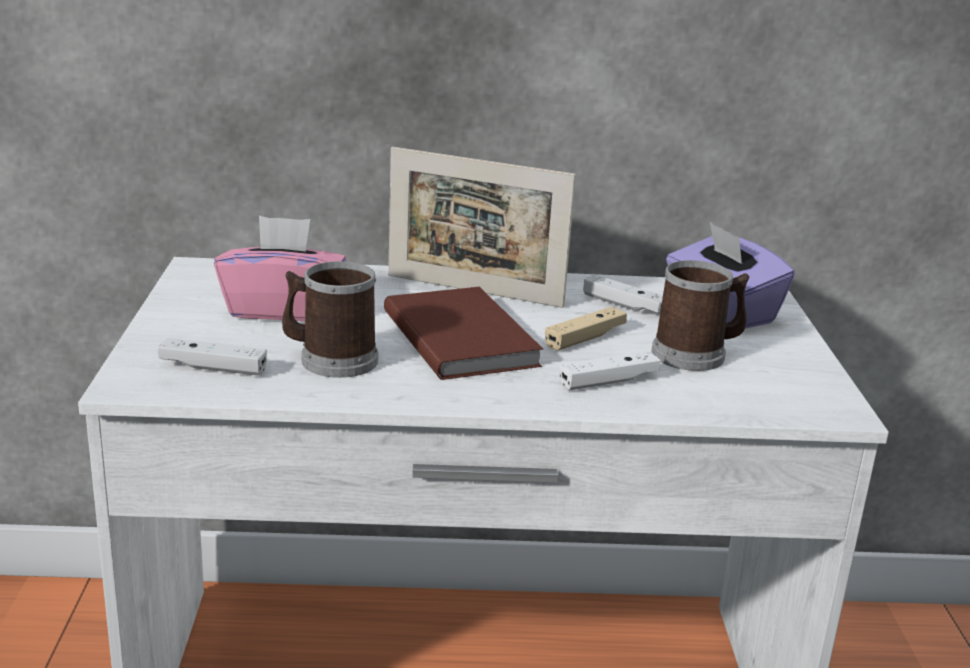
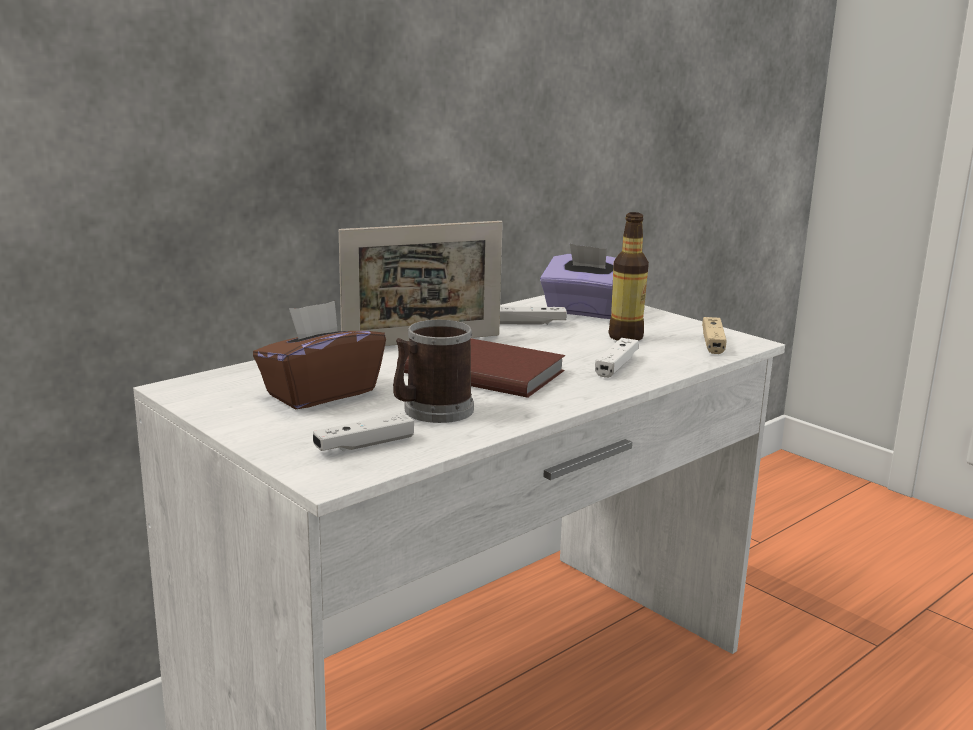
camera: 40 degrees left, 5 degrees down
(283, 309) = (320, 393): pink tissue box -> brown tissue box
(585, 338) = (551, 347): beige game controller -> beige game controller (712, 343)
(696, 354) = (626, 337): mug -> bottle

